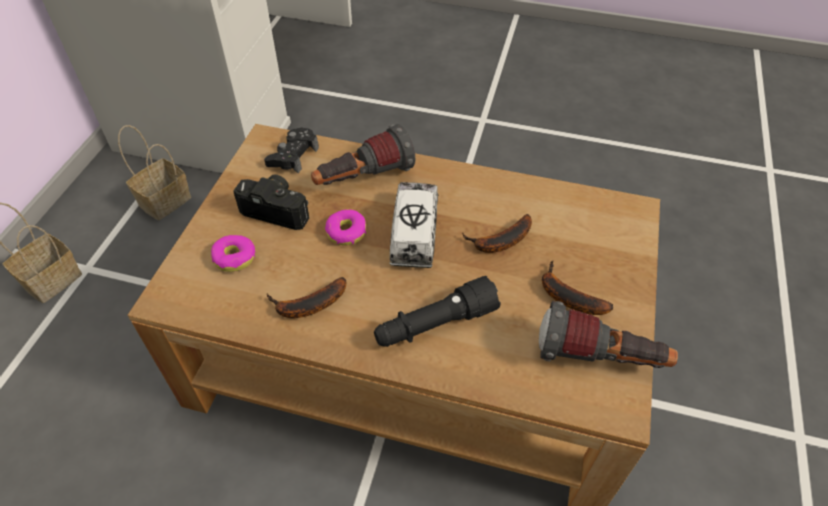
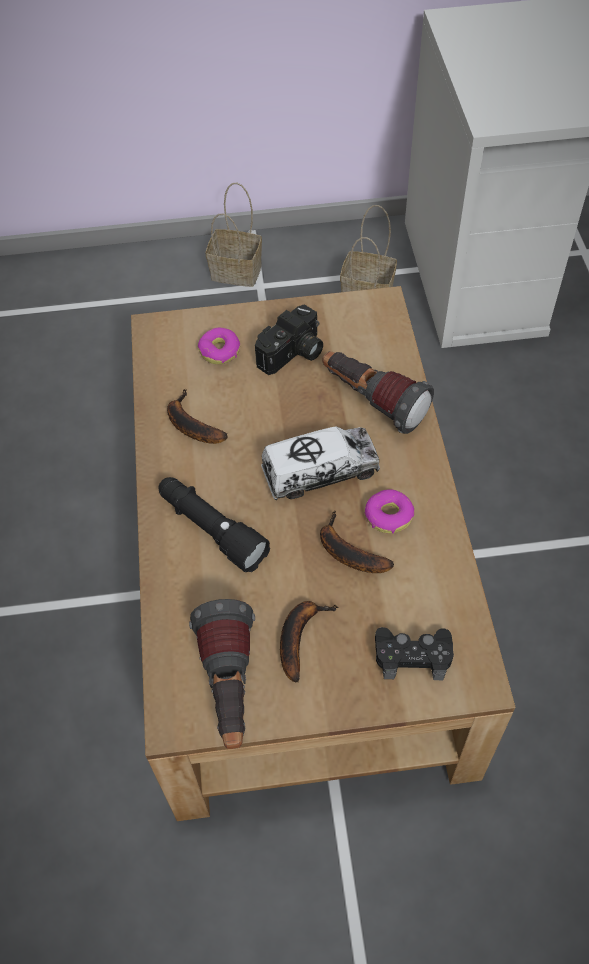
camera: 70 degrees right, 5 degrees up
(278, 209) = (293, 355): camera -> camera turned 45 degrees clockwise
(293, 156) = (371, 334): black game controller -> black game controller (412, 656)
(346, 232) = (291, 417): donut -> donut (388, 515)

